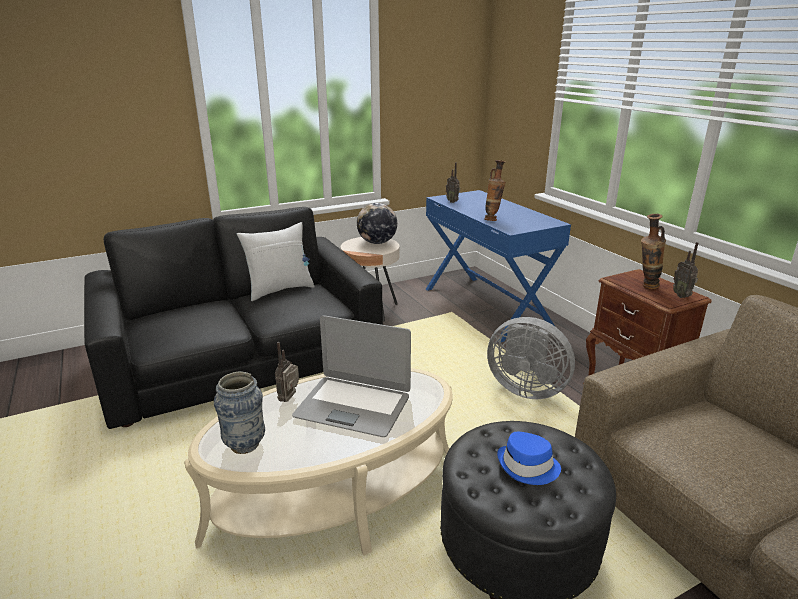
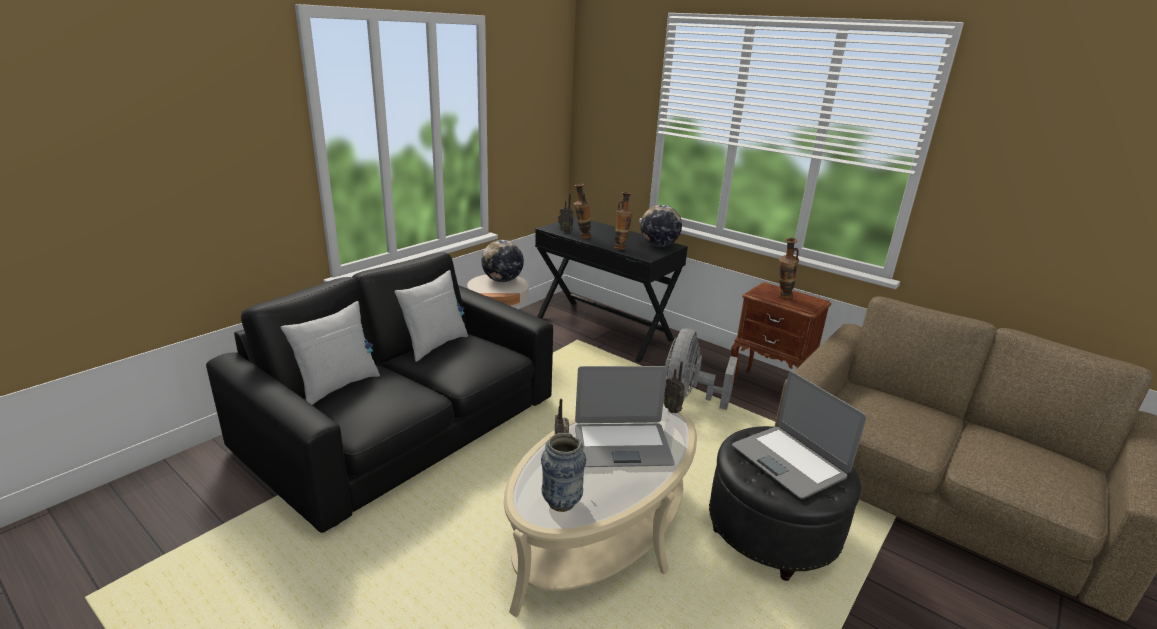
camera: 25 degrees left, 0 degrees up
(175, 311) = (338, 387): none -> grey pillow
(462, 207) = (581, 237): none -> vase
(486, 306) = (603, 329): blue console table -> black console table
(525, 388) = (688, 400): grey fan -> grey fan turned 105 degrees clockwise
(528, 467) = (789, 461): blue hat -> laptop
(538, 221) = (658, 245): none -> globe
(682, 296) = (811, 302): radio -> radio (672, 409)

